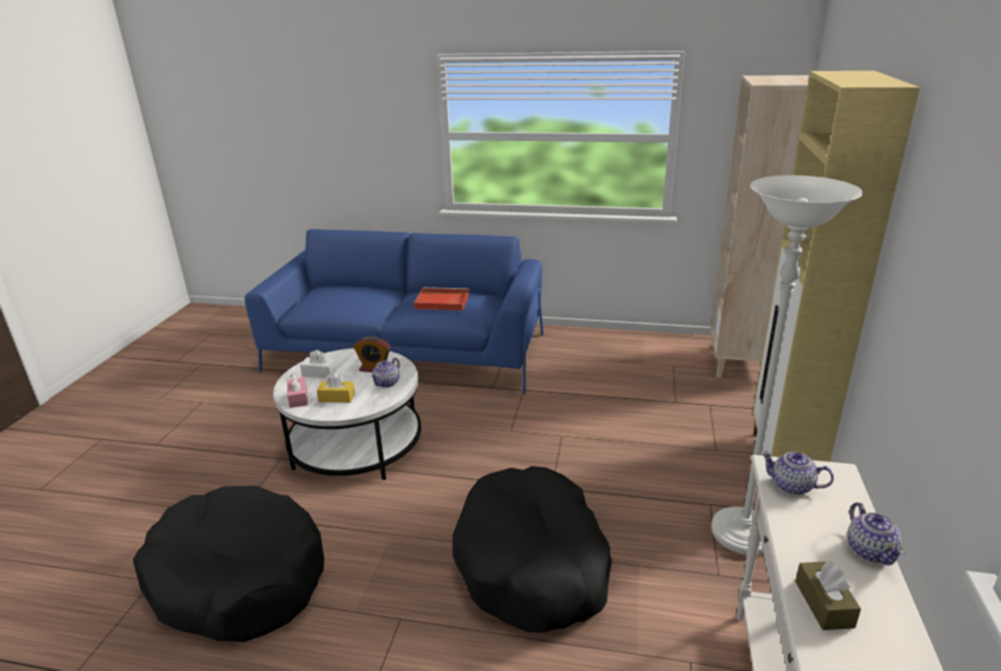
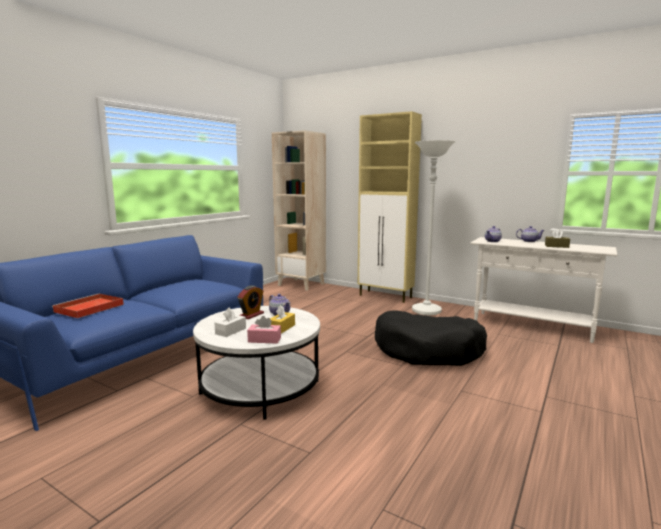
camera: 70 degrees left, 15 degrees down
(238, 577) = (399, 453): black dog bed -> none
(441, 301) = (186, 285): red tray -> red tray (88, 308)

